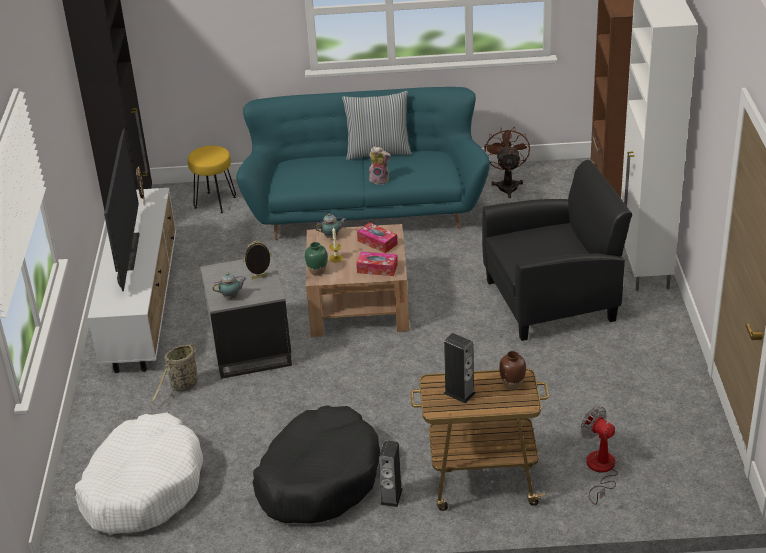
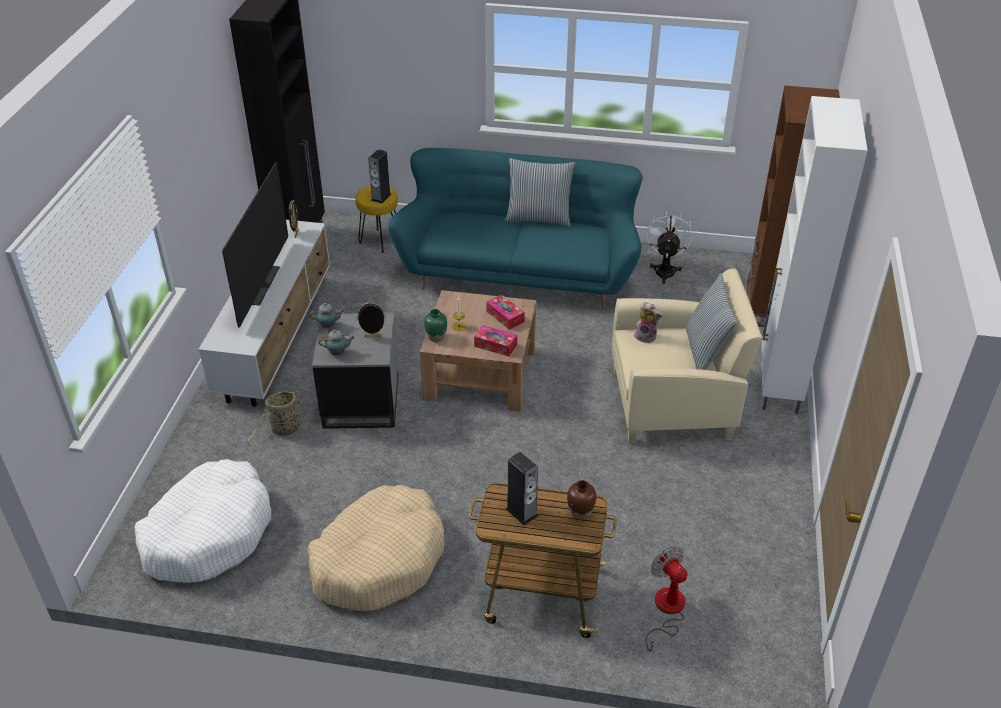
camera: 10 degrees right, 5 degrees up
(318, 478) = (379, 559): black dog bed -> beige dog bed
(332, 236) = (463, 302): teapot -> teapot (329, 326)
(380, 180) = (530, 248): plush toy -> plush toy (646, 337)
(391, 496) = (444, 595): speaker -> speaker (381, 197)
(507, 185) = (665, 269): brown fan -> white fan
(552, 300) = (673, 404): black armchair -> beige armchair
(576, 242) = (705, 352): none -> pillow

